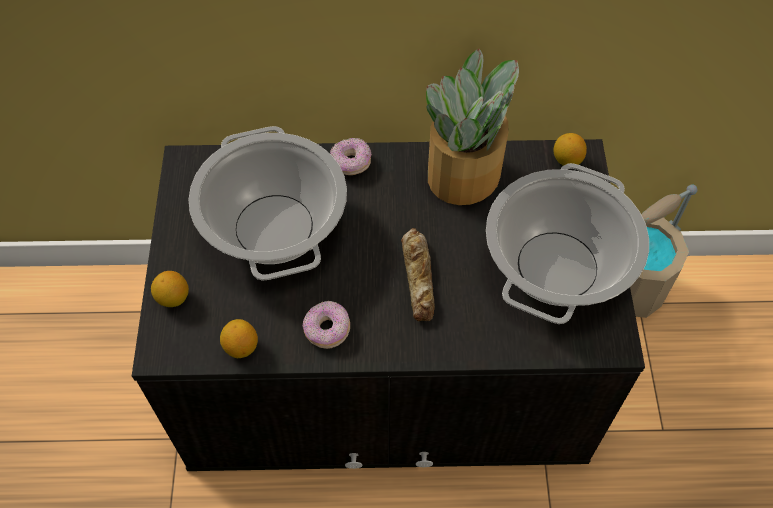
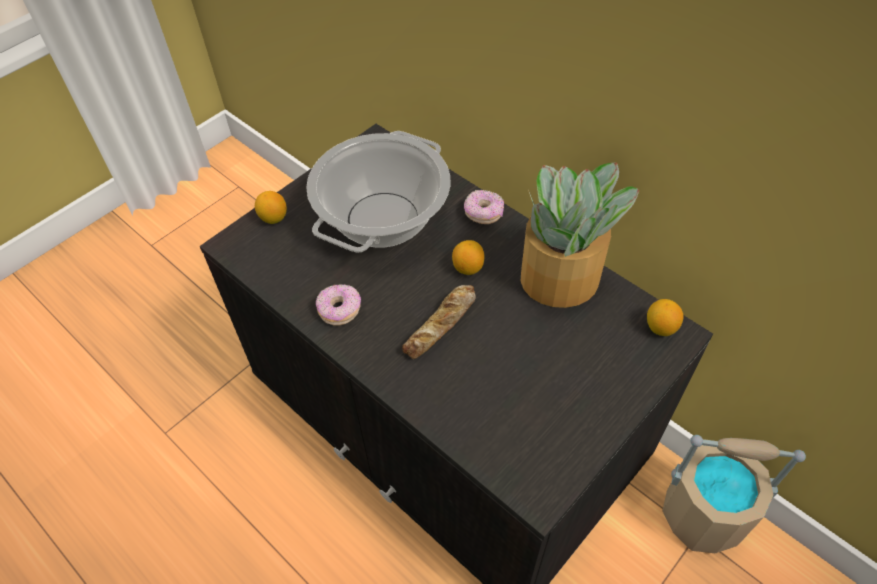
camera: 45 degrees right, 5 degrees down
(241, 347) = (276, 278): lemon -> lemon (468, 268)
(557, 268) = (556, 400): cooking pot -> none

